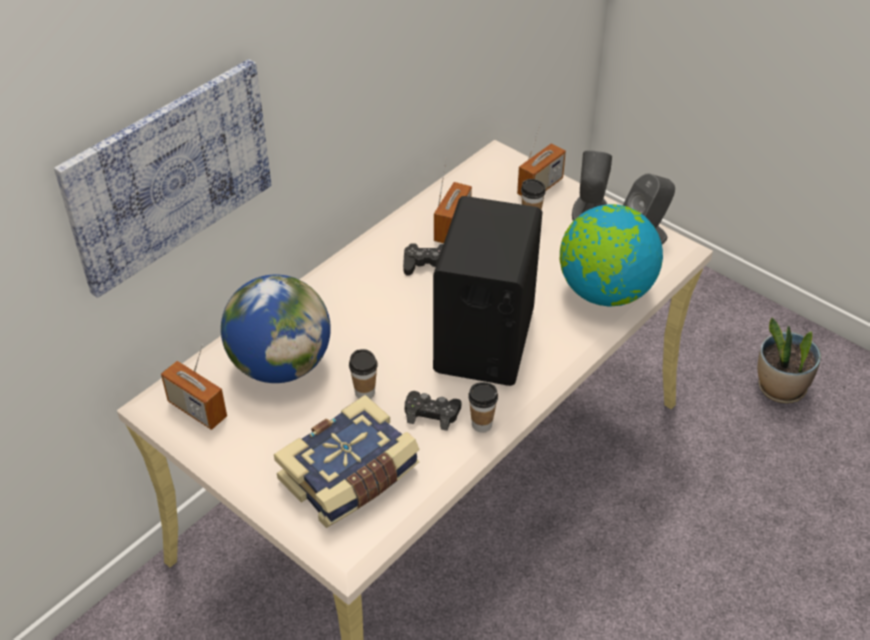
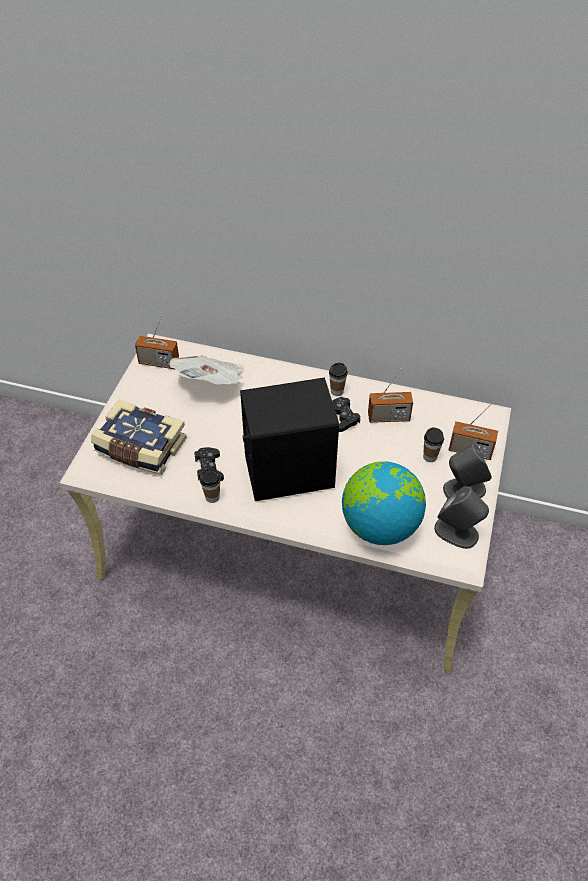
camera: 65 degrees right, 5 degrees up
(169, 175) = (209, 231): picture -> none
(197, 410) = (159, 362): radio -> radio turned 90 degrees counterclockwise
(280, 365) = (211, 383): globe -> newspaper
(365, 392) = (210, 429): cup -> cup (337, 391)
(780, 388) = (520, 750): potted plant -> none

